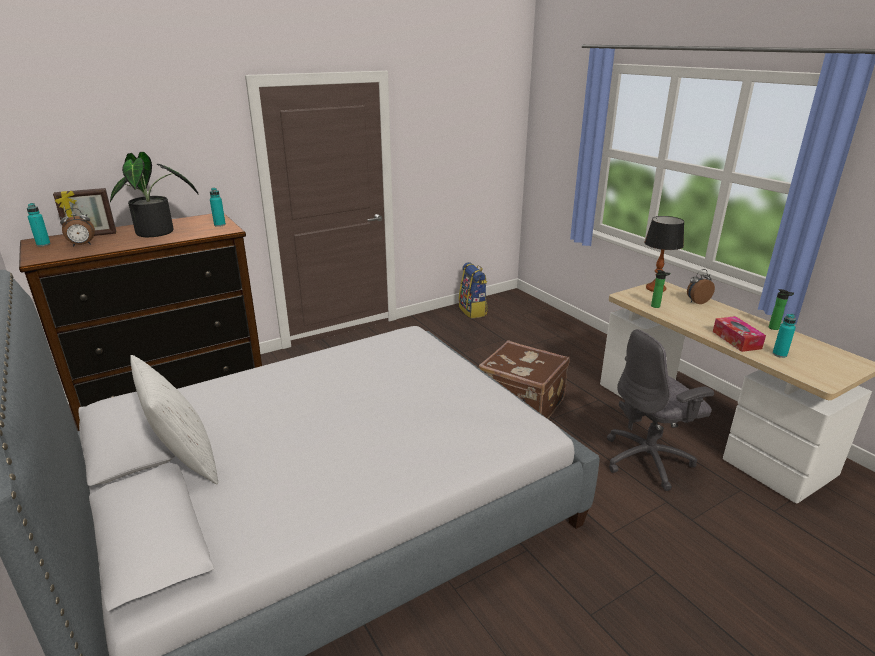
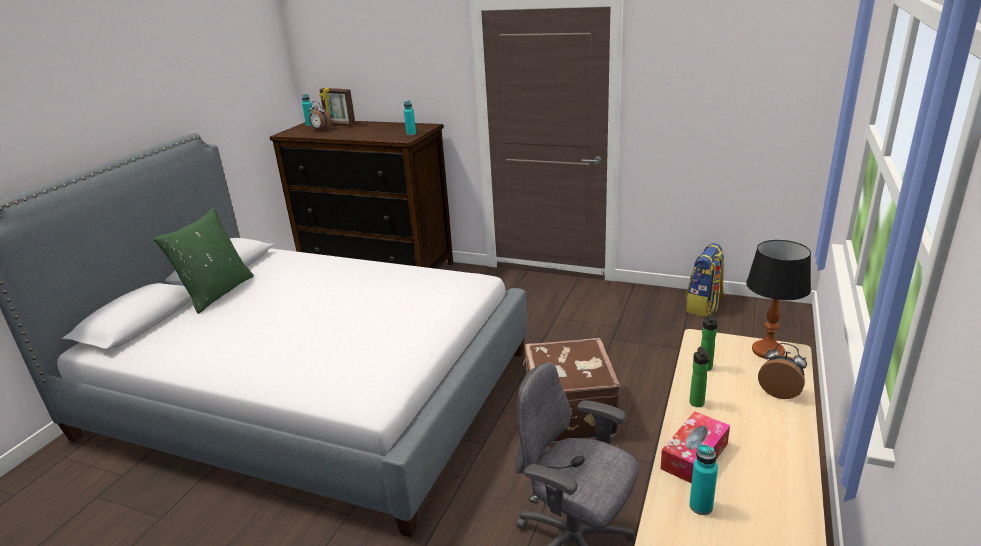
camera: 55 degrees right, 0 degrees up
(159, 232) = (370, 131): potted plant -> none
(184, 460) = (216, 293): white pillow -> green pillow
(775, 328) = (798, 484): bottle -> bottle (697, 404)

